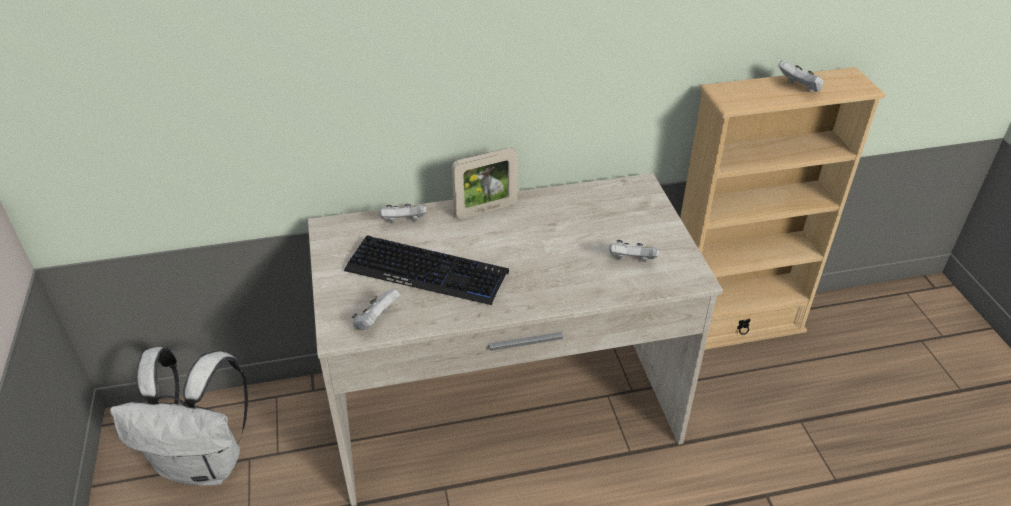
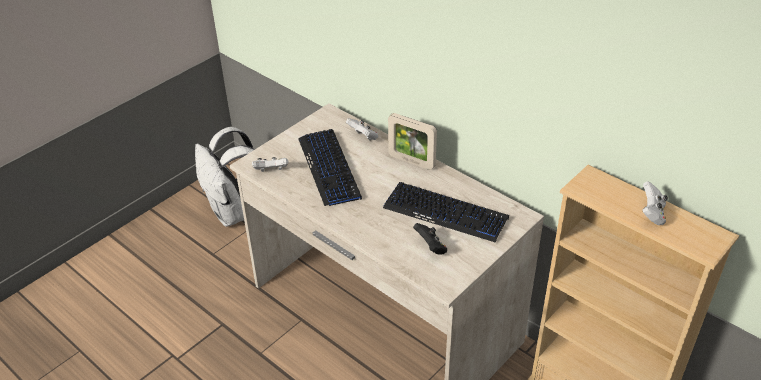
camera: 55 degrees right, 0 degrees up
(590, 227) = (445, 213): none -> keyboard
(632, 261) = (431, 247): white game controller -> black game controller

